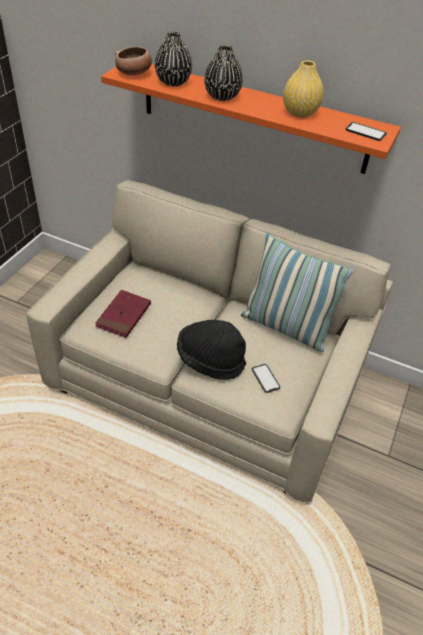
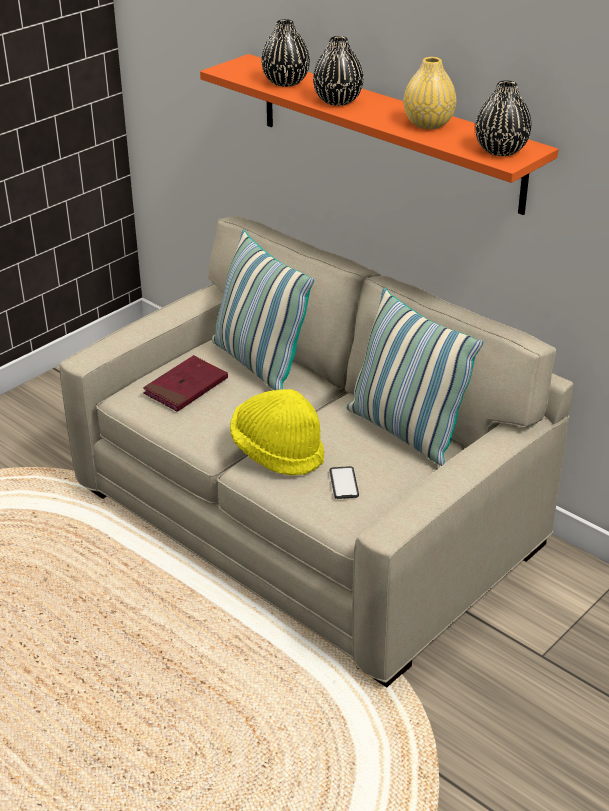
camera: 20 degrees right, 10 degrees down
(134, 73) = (243, 70): bowl -> none
(166, 287) = (258, 363): none -> pillow
(210, 360) = (278, 452): black hat -> yellow hat
(365, 132) = (501, 150): phone -> black vase

